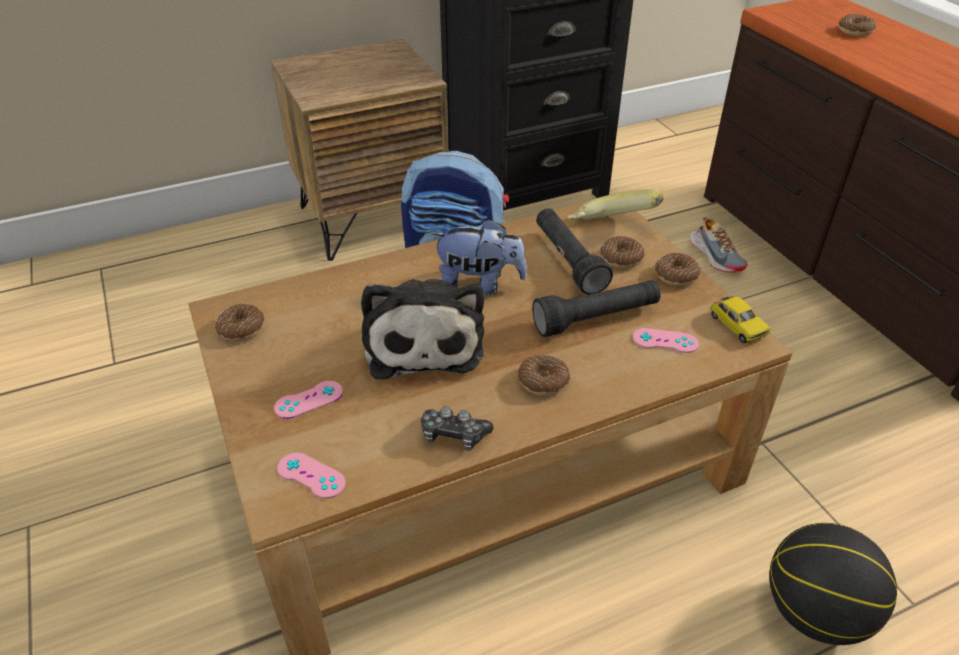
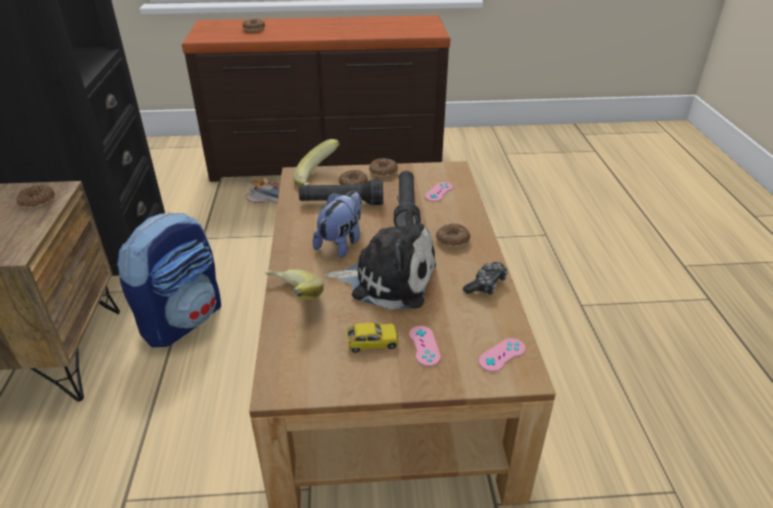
camera: 70 degrees left, 5 degrees down
(241, 328) = (314, 375): donut -> donut (38, 202)
(356, 279) = (291, 299): none -> banana
(738, 326) = (438, 168): toy car -> toy car (372, 342)
(815, 613) = (543, 264): basketball -> none

